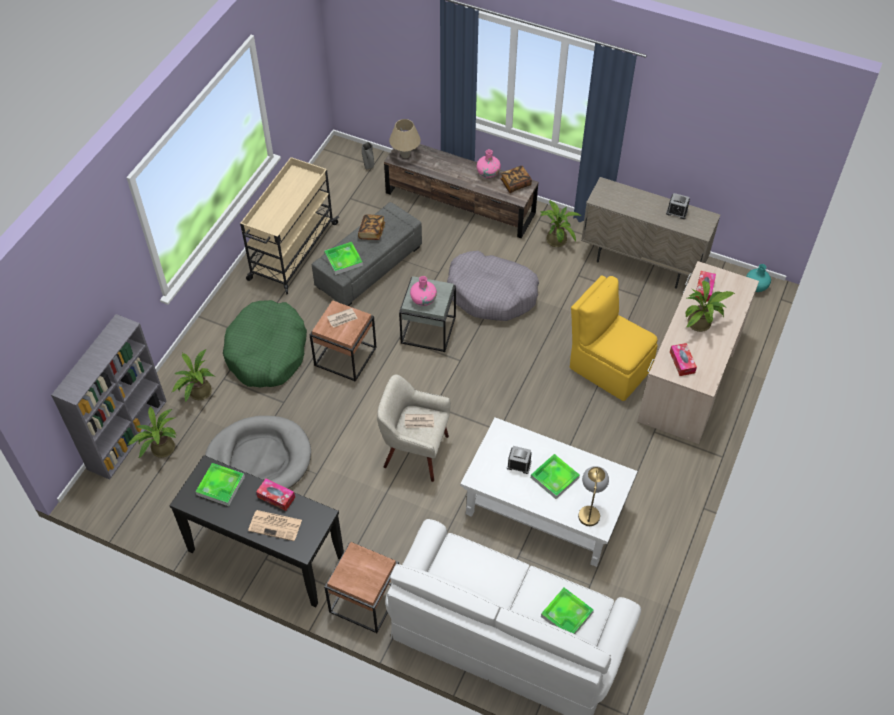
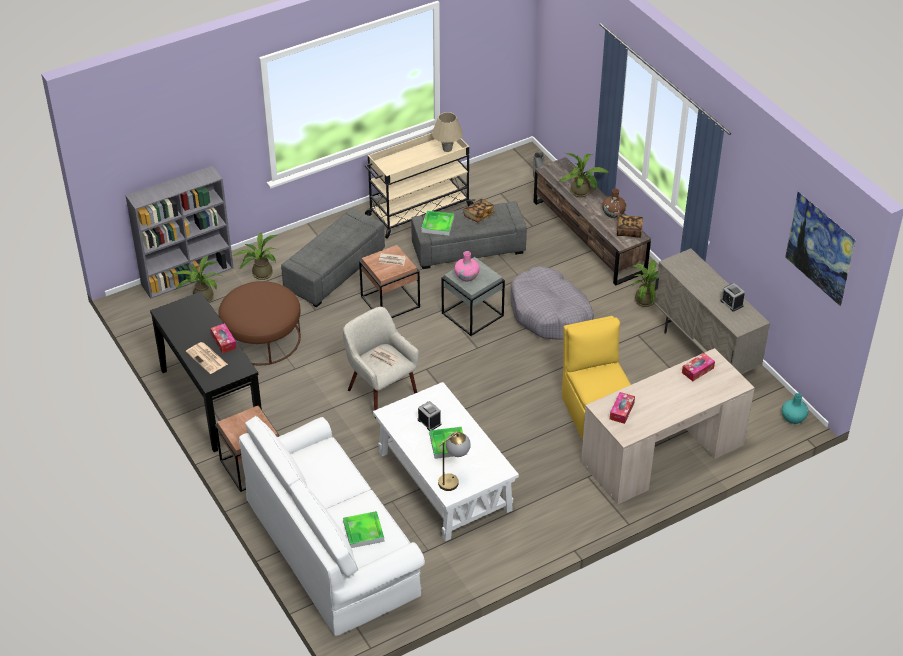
camera: 35 degrees right, 10 degrees down
(220, 486) = (194, 315): tray -> none
(258, 460) = (262, 338): grey dog bed -> brown ottoman
(267, 352) = (334, 271): green dog bed -> grey ottoman
(405, 155) = (557, 171): beige table lamp -> beige table lamp (447, 149)
(488, 173) = (613, 214): pink vase -> brown vase
(702, 323) = (669, 393): potted plant -> potted plant (582, 193)
(768, 147) = (815, 265): none -> picture

